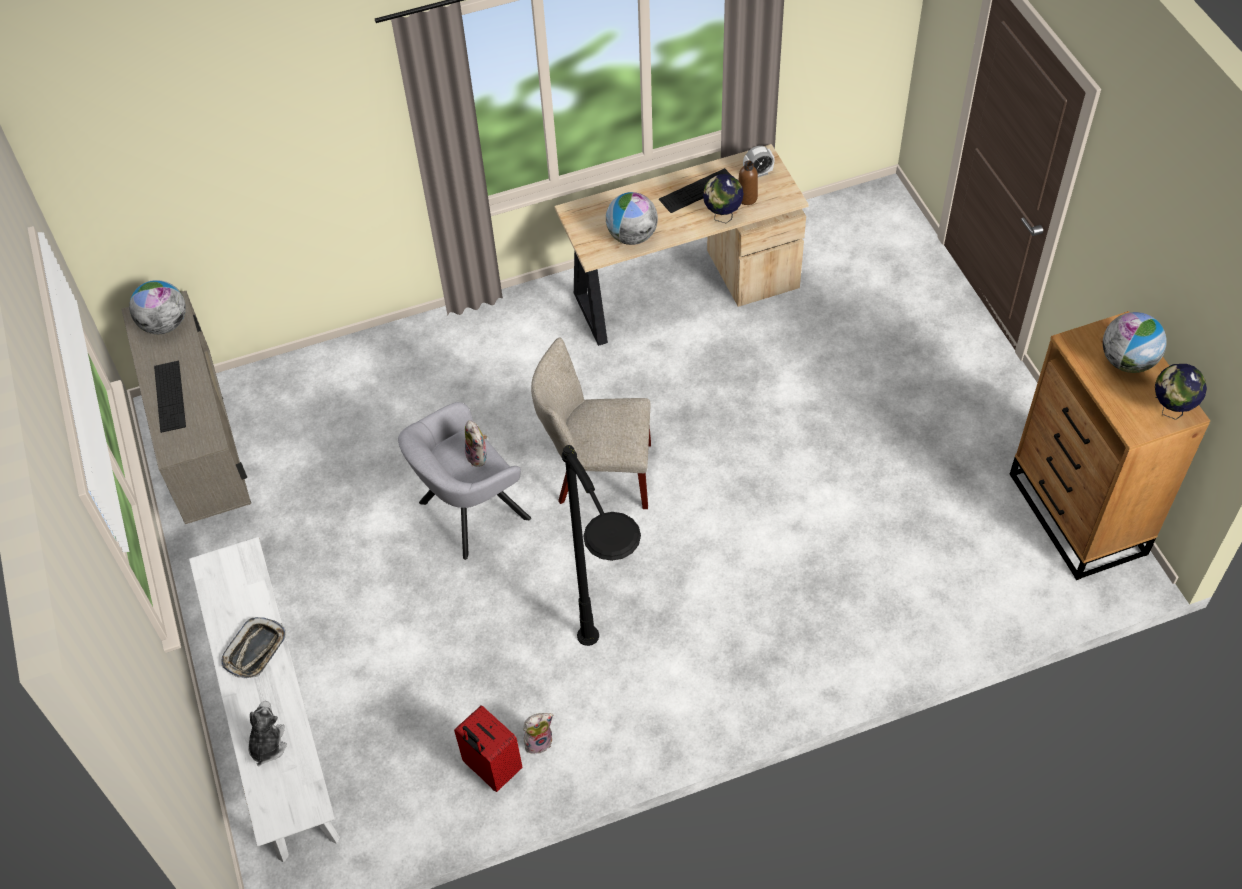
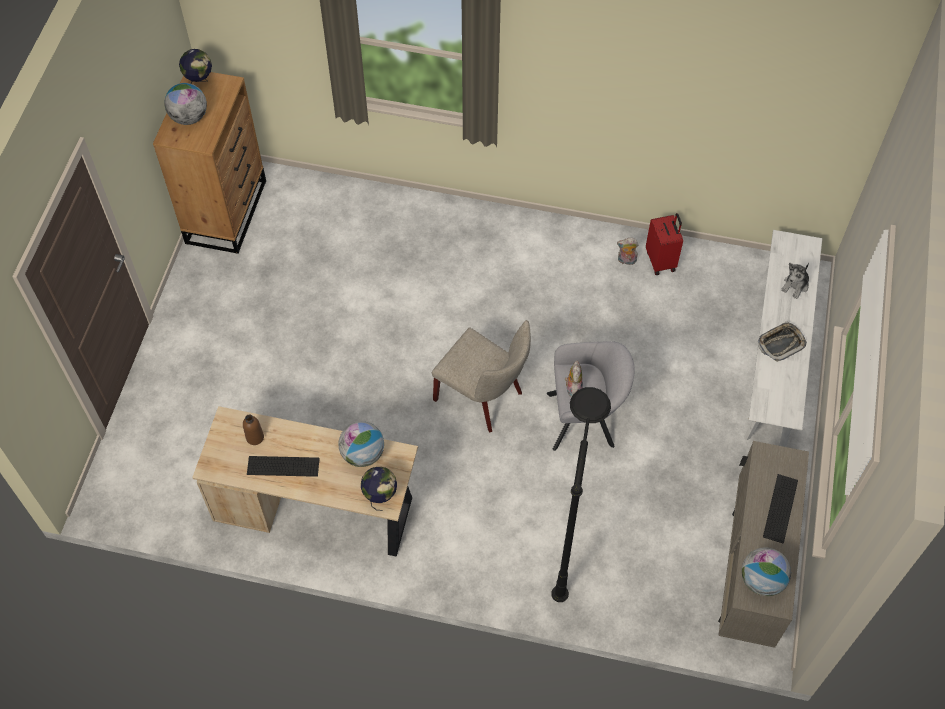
camera: 150 degrees left, 5 degrees up
(614, 694) = (567, 262): black floor lamp -> black floor lamp (568, 544)
(722, 216) = (286, 432): globe -> globe (380, 496)
(758, 173) = (227, 455): alarm clock -> none

